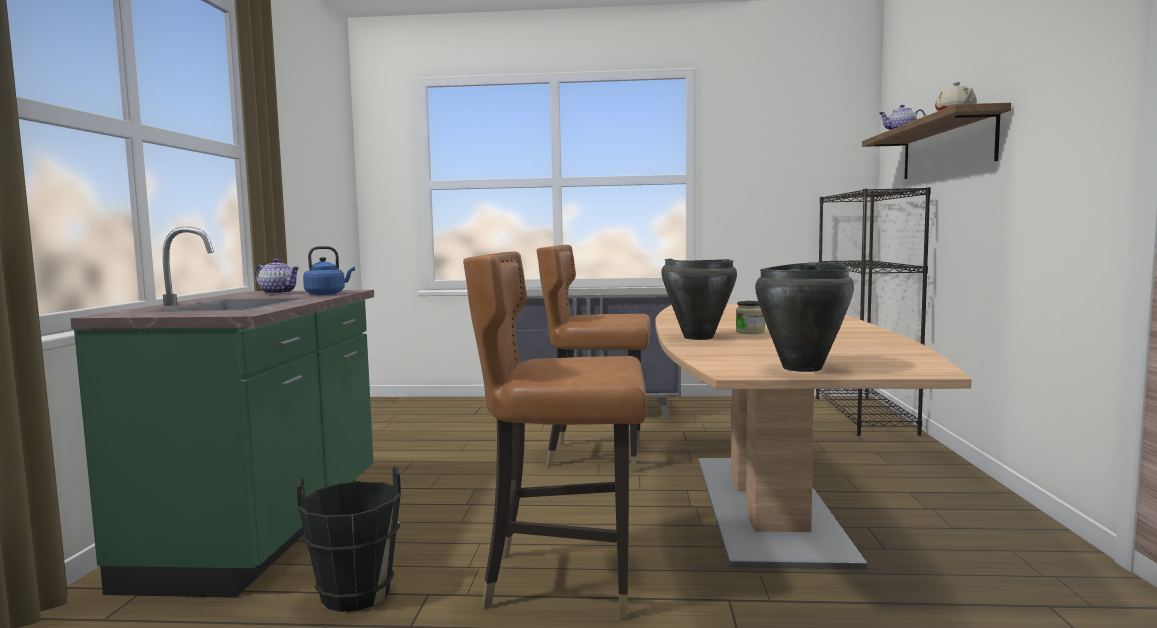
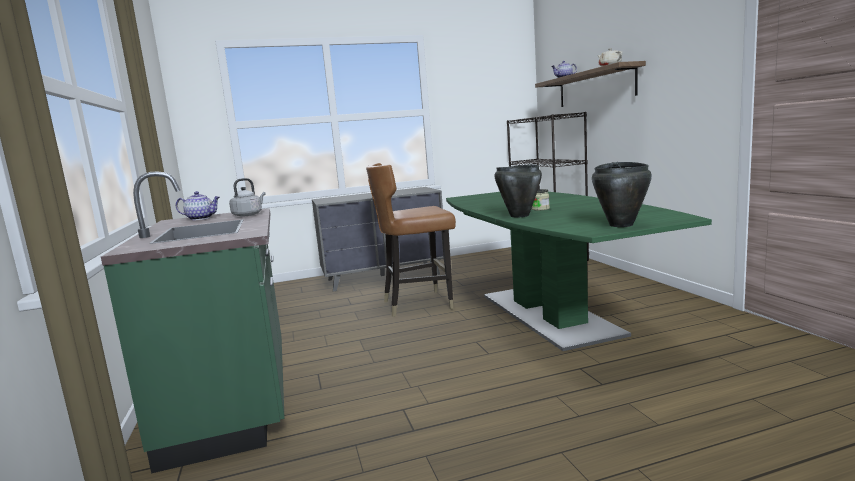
camera: 20 degrees left, 5 degrees up
(327, 294) = (249, 215): blue kettle -> grey kettle
(356, 595) = (354, 422): black bucket -> none
(564, 579) = (478, 379): brown chair -> none
(766, 506) = (547, 314): brown dining table -> green dining table

